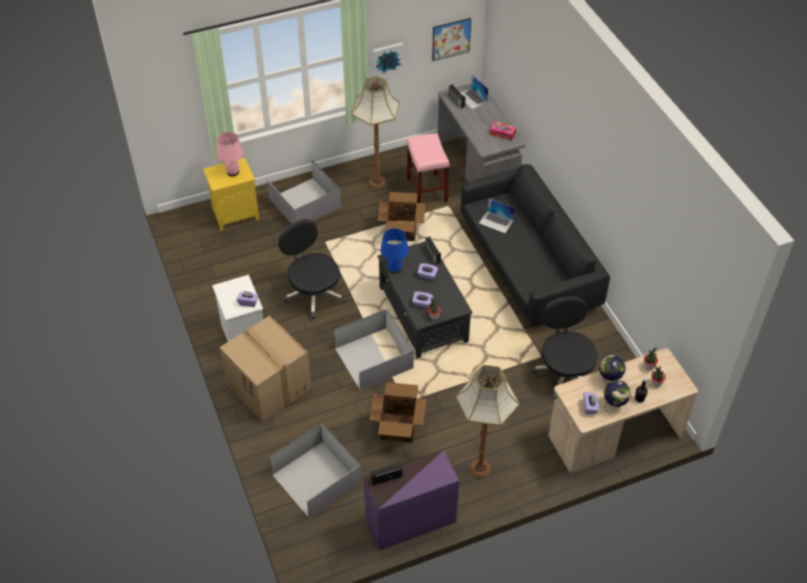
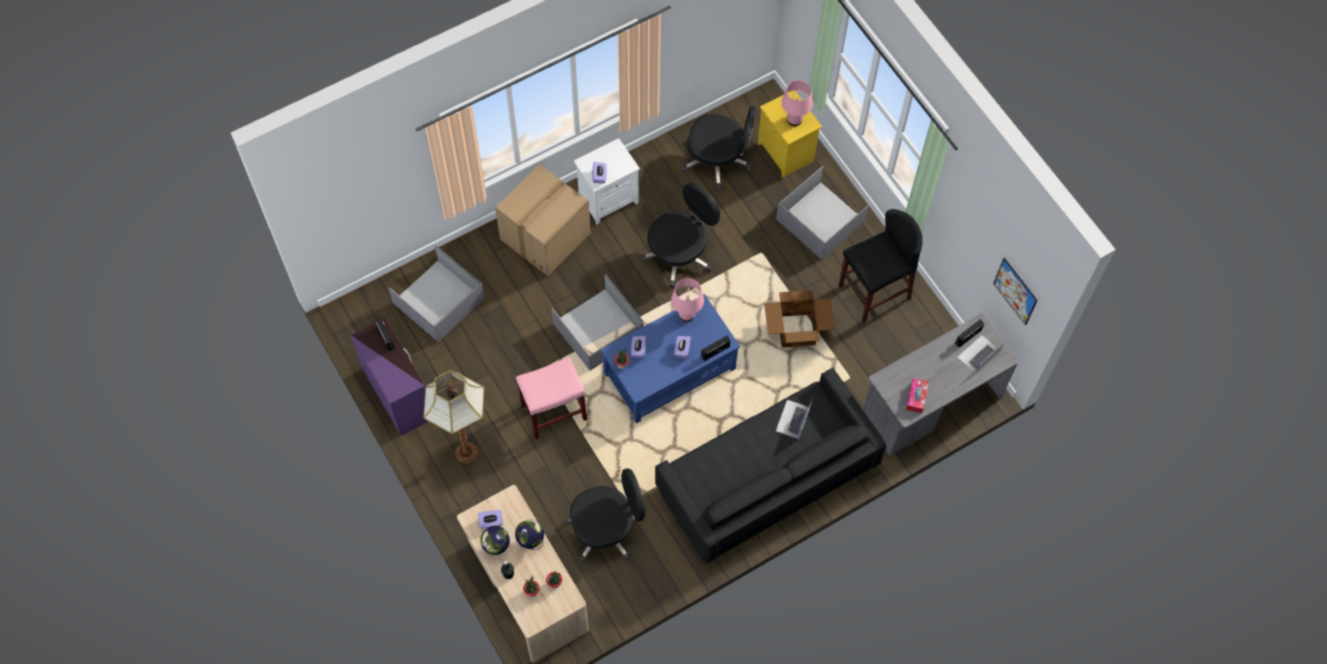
camera: 80 degrees right, 15 degrees up
(229, 257) = (718, 161): none -> black office chair
(377, 182) = (874, 292): floor lamp -> black stool
(387, 58) = (960, 224): picture -> none
(395, 269) = (686, 315): blue table lamp -> pink table lamp
(398, 427) = (510, 367): cardboard box -> none
(423, 314) = (669, 371): black coffee table -> blue coffee table
(426, 190) = (873, 349): pink stool -> pink stool (554, 411)

